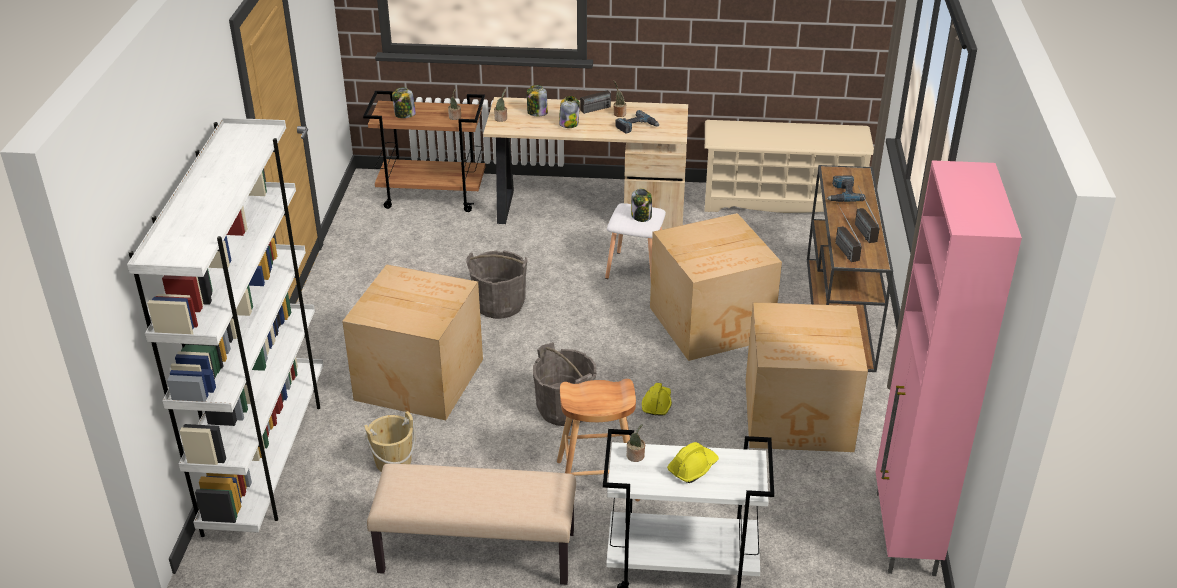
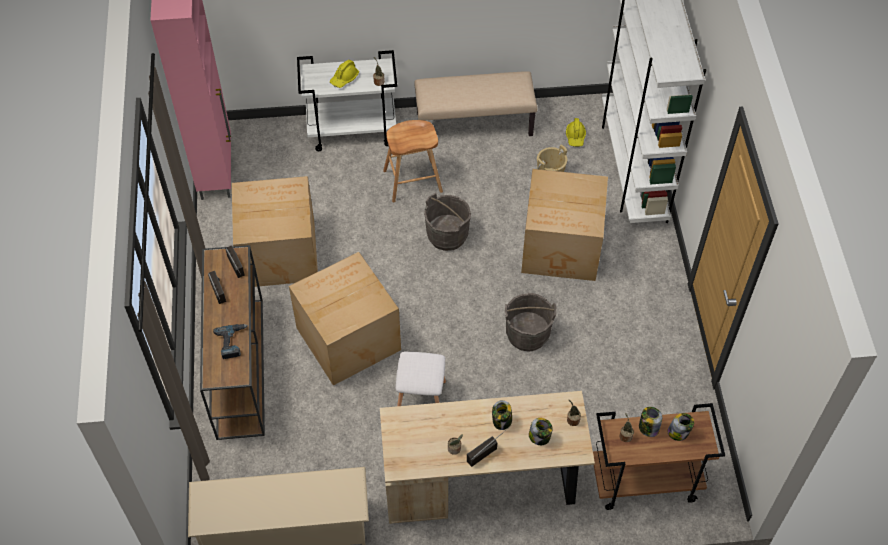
camera: 170 degrees right, 20 degrees up
(637, 126) = (432, 426): power drill -> none
(641, 216) = (415, 367): jar -> jar (648, 428)
(657, 404) = (382, 249): yellow hard hat -> yellow hard hat (575, 136)

